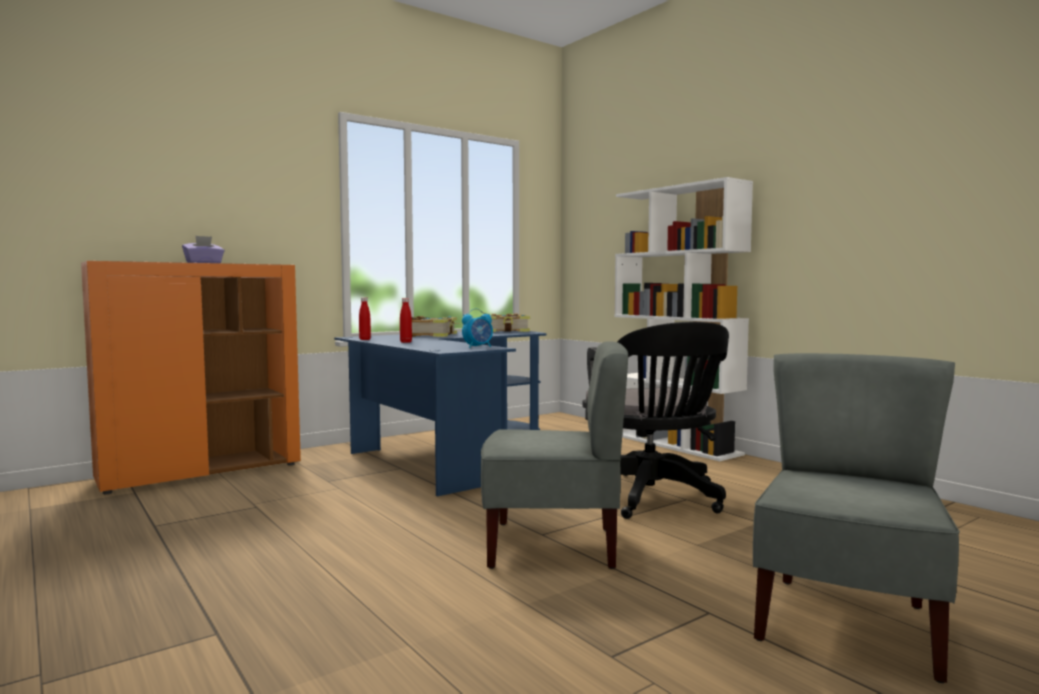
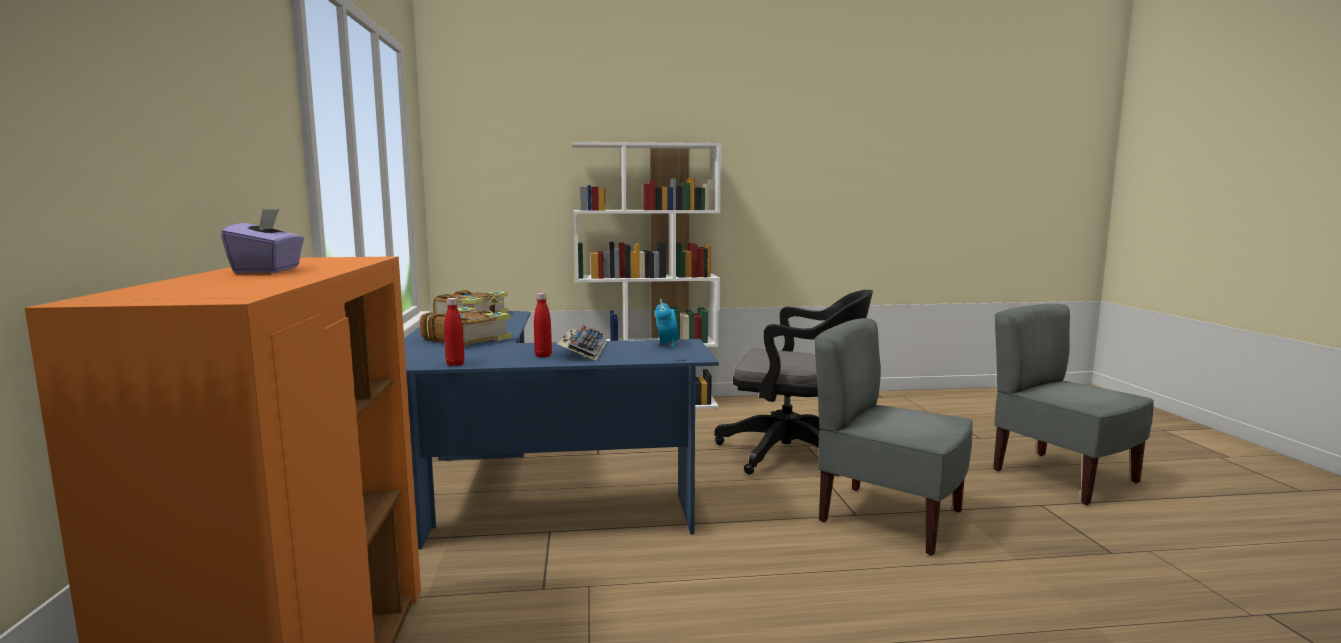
camera: 60 degrees left, 5 degrees up
(431, 343) = (582, 351): none -> keyboard
(553, 546) = (889, 517): grey chair -> grey chair turned 90 degrees counterclockwise

